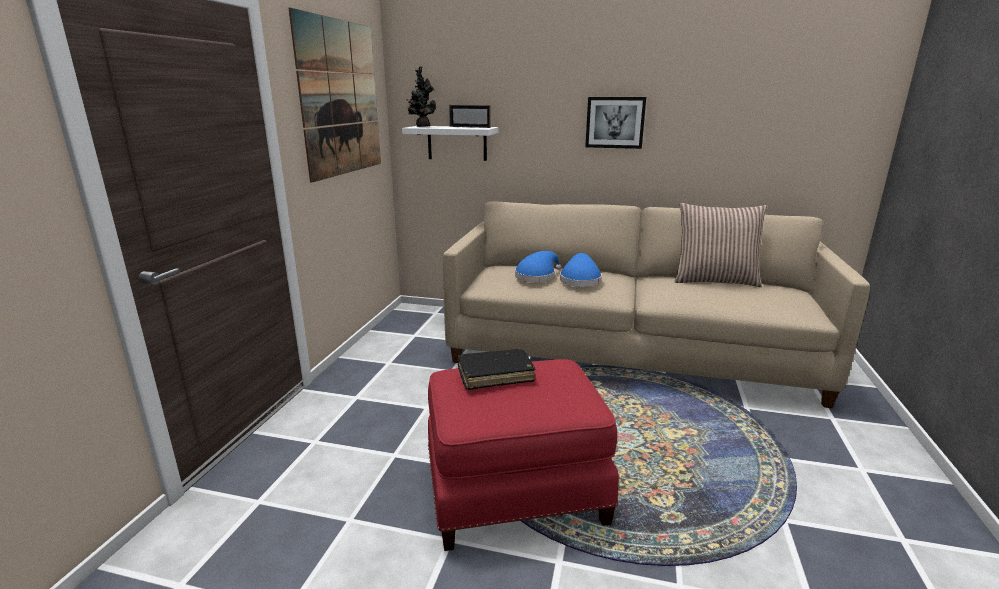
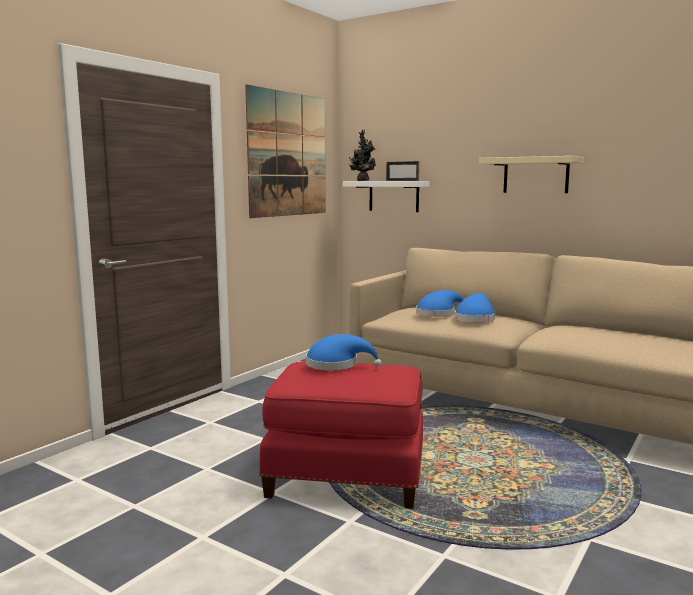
camera: 20 degrees right, 10 degrees down
(495, 375) = (336, 365): black book -> blue hat
(615, 122) = (535, 175): picture -> beige shelf
(714, 280) = (621, 330): pillow -> none

